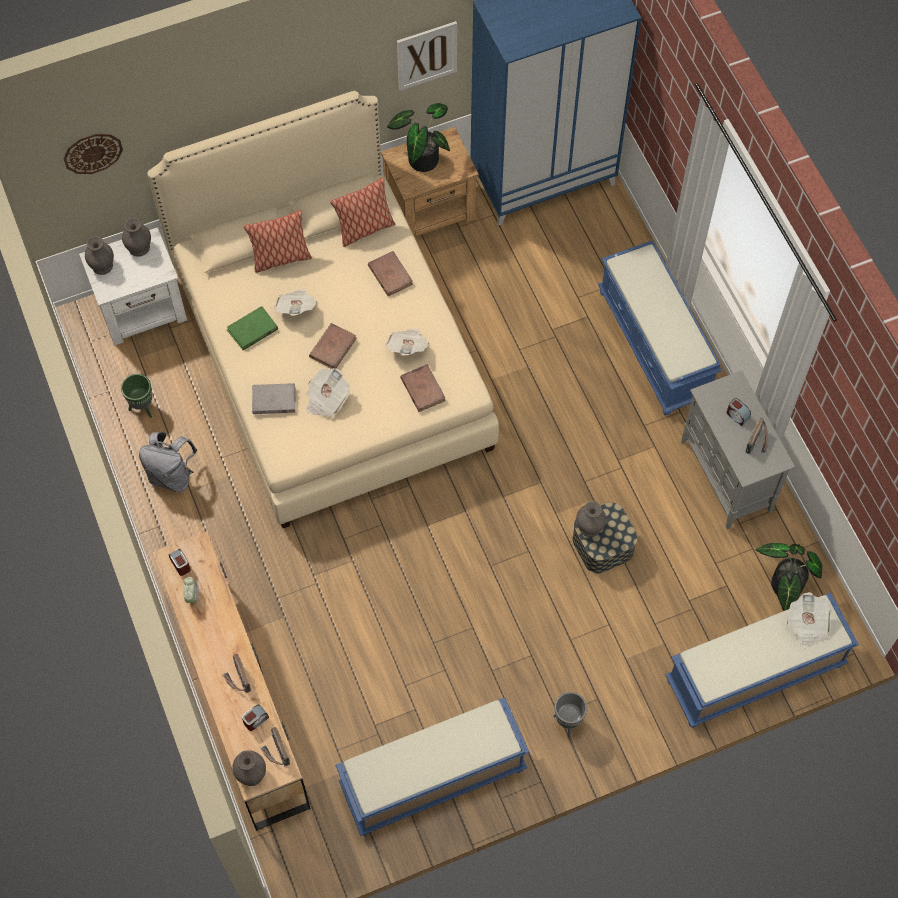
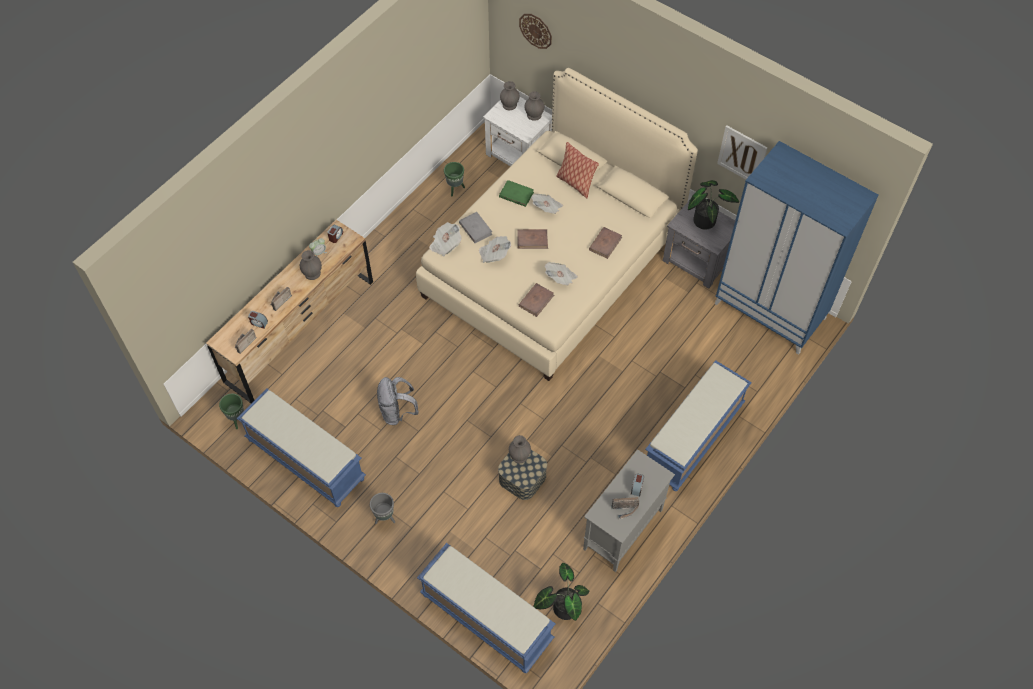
camera: 60 degrees right, 5 degrees down
(172, 475) = (421, 225): grey backpack -> grey backpack (397, 412)
(251, 773) = (224, 337): grey vase -> grey vase (313, 273)
(323, 836) = (237, 419): none -> green planter
(364, 229) = (628, 214): pillow -> none
(431, 209) = (697, 261): brown nightstand -> grey nightstand
(807, 625) = (518, 617): newspaper -> newspaper (445, 244)

